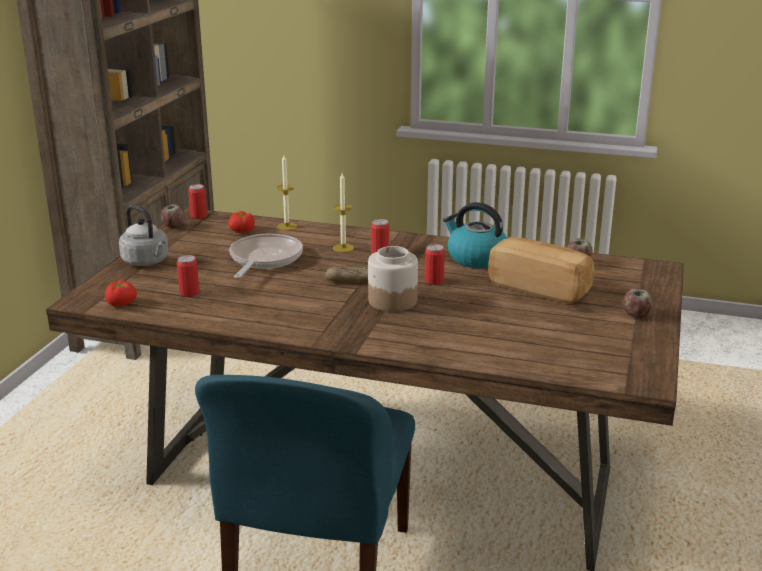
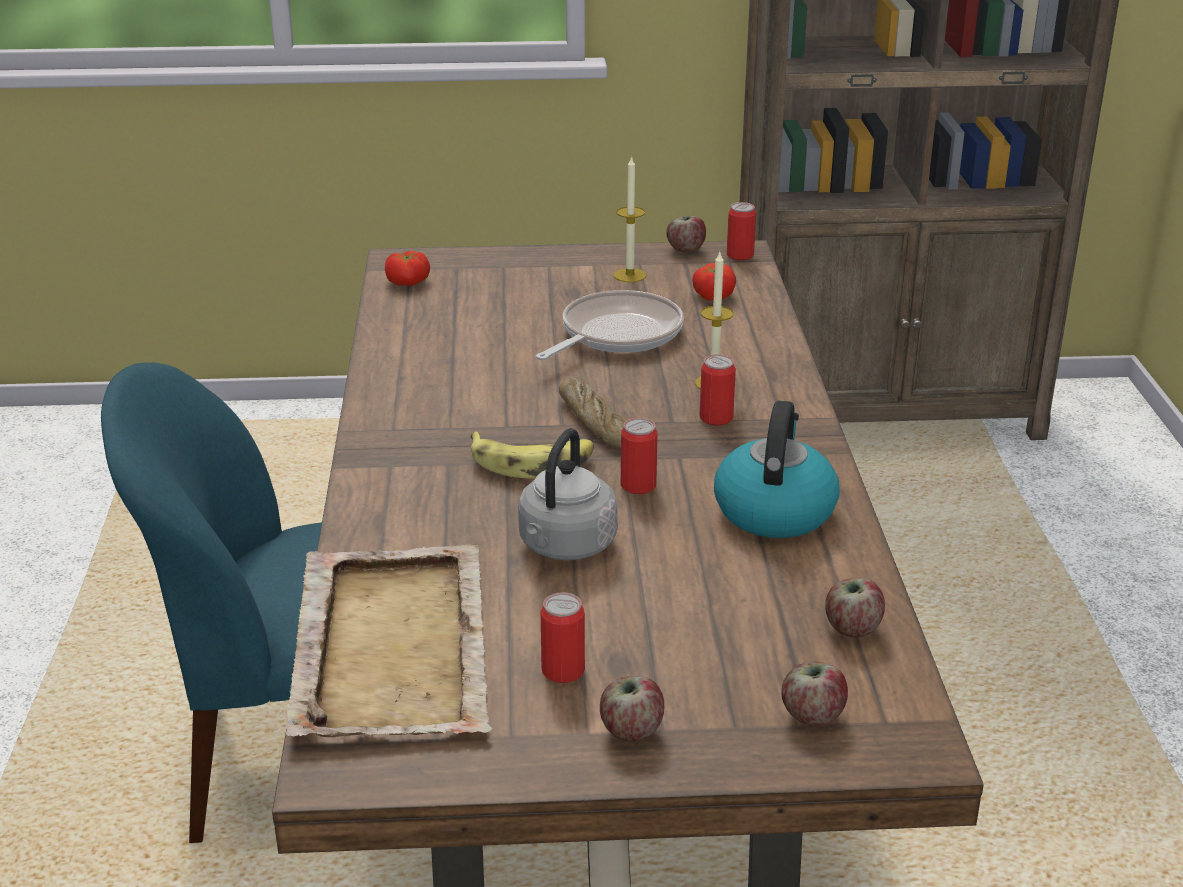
camera: 70 degrees right, 5 degrees up
(147, 262) = (546, 264): grey kettle -> grey kettle (565, 547)
(189, 293) = (464, 313): can -> can (563, 671)
(264, 259) = (616, 335): frying pan -> frying pan turned 45 degrees counterclockwise
(287, 226) = (762, 323): candle -> candle (630, 275)
(392, 301) = (532, 462): jar -> banana
(540, 288) = (686, 598): bread -> none
(550, 357) = (393, 645): none -> beige tray
(635, 280) = (812, 715): none -> apple

